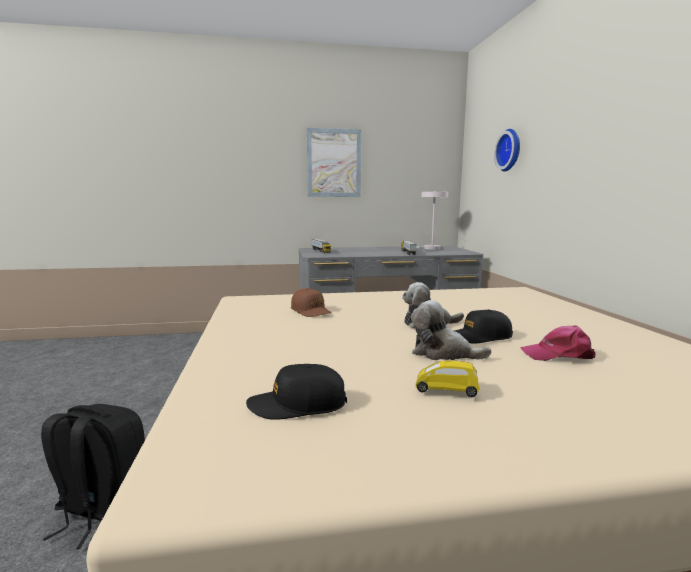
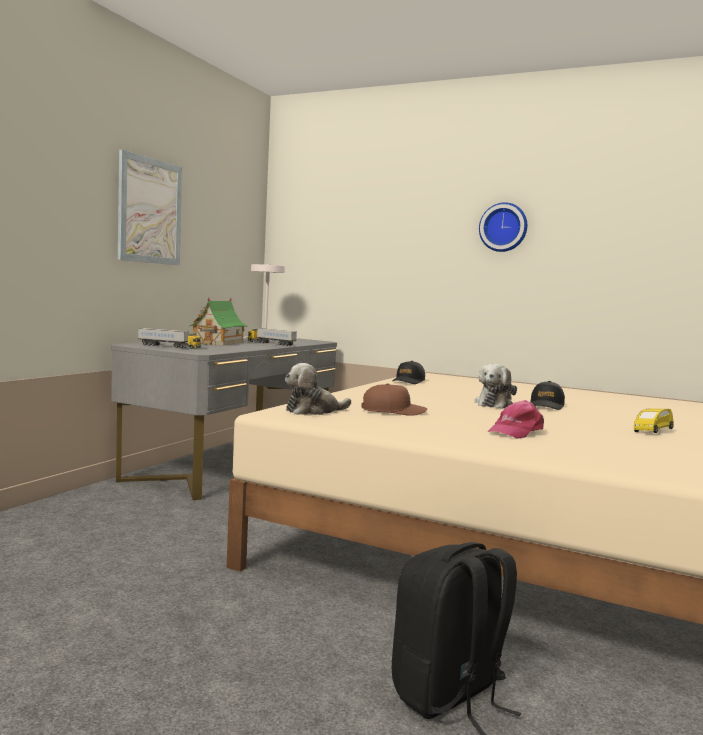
camera: 55 degrees left, 5 degrees down
(297, 405) = (653, 454): black cap -> black cap (408, 381)
(373, 250) = (218, 342): none -> toy house
(442, 353) = (575, 417): plush toy -> plush toy (313, 411)
(510, 150) = (370, 228): wall clock -> wall clock (503, 227)
(558, 355) = (603, 407): pink cap -> pink cap (515, 431)

